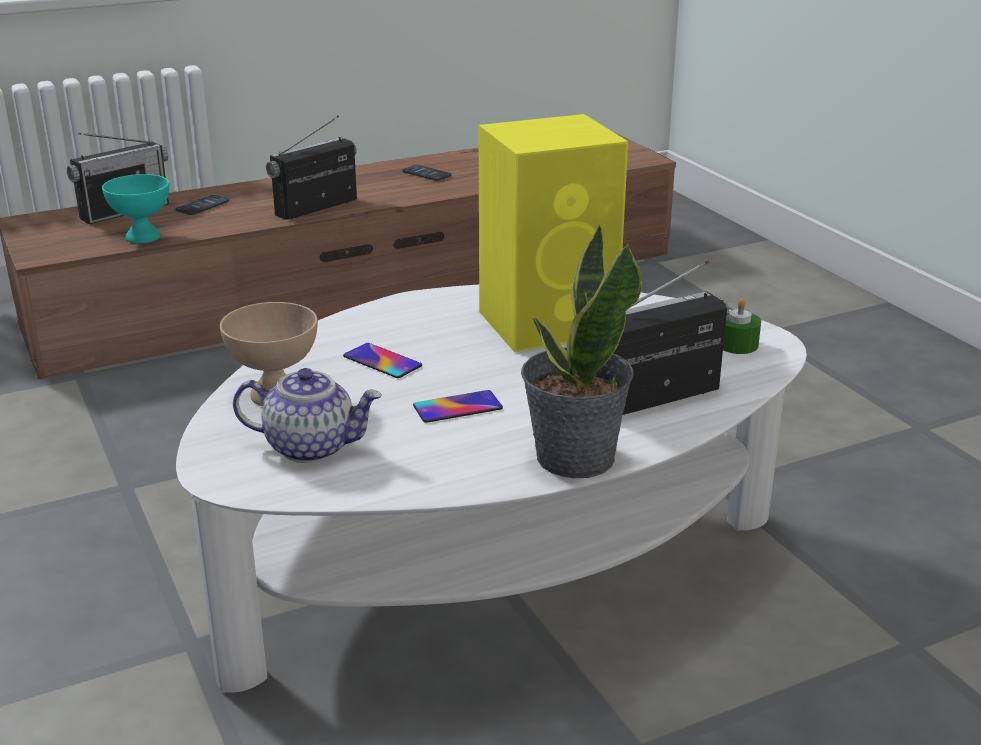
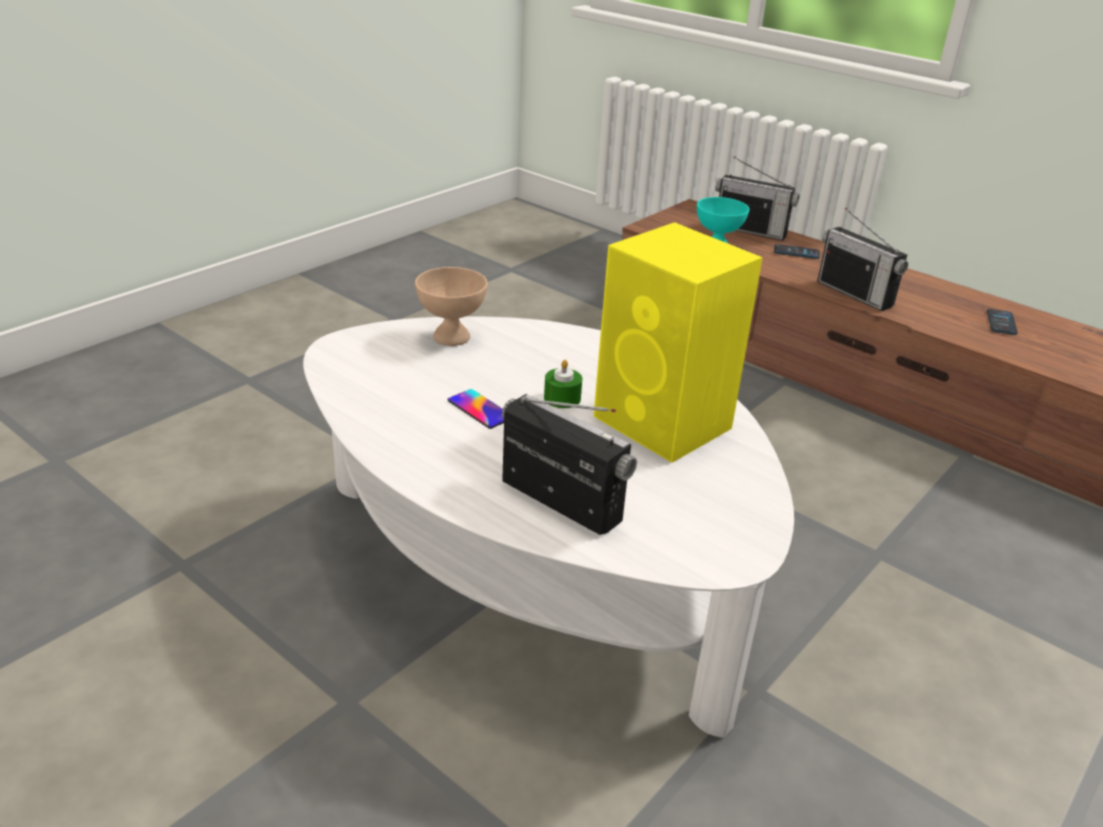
camera: 65 degrees right, 5 degrees up
(311, 446) = (389, 366): teapot -> none
(317, 208) = (854, 294): radio -> radio turned 150 degrees counterclockwise
(382, 361) = (531, 364): phone -> none
(574, 458) = (430, 476): potted plant -> none
(737, 344) = (711, 537): green candle -> green candle (562, 398)

